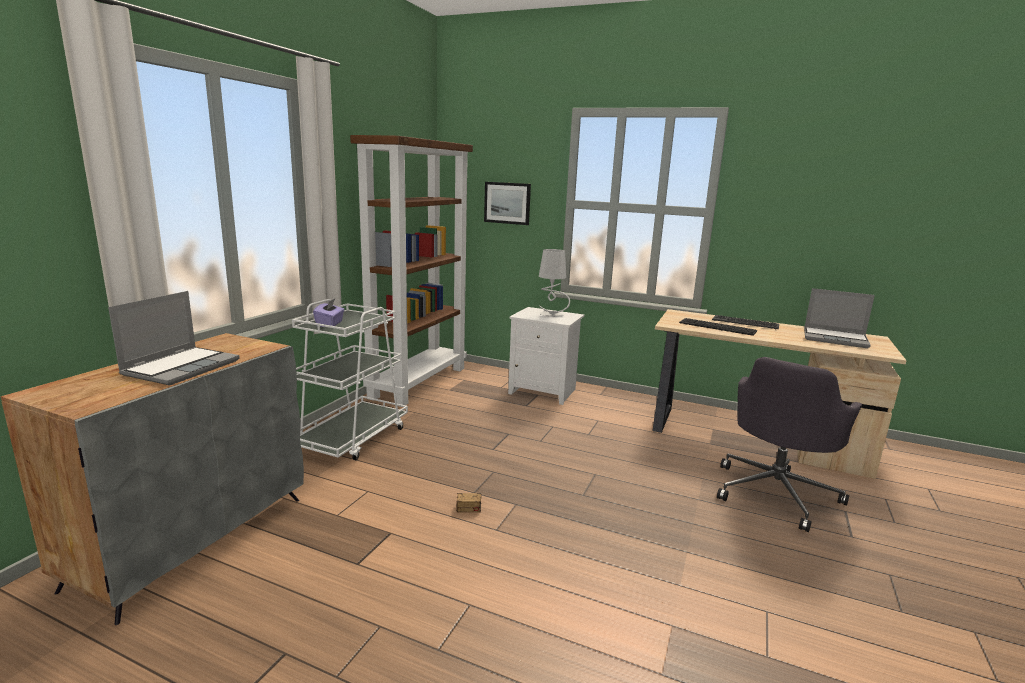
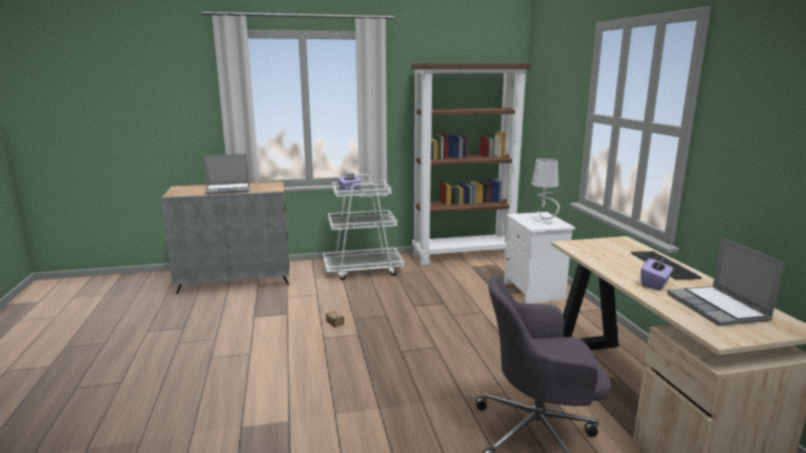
camera: 55 degrees right, 0 degrees up
(507, 203) = (556, 114): picture -> none
(717, 327) = (611, 258): keyboard -> none
(782, 335) = (655, 284): none -> purple tissue box

